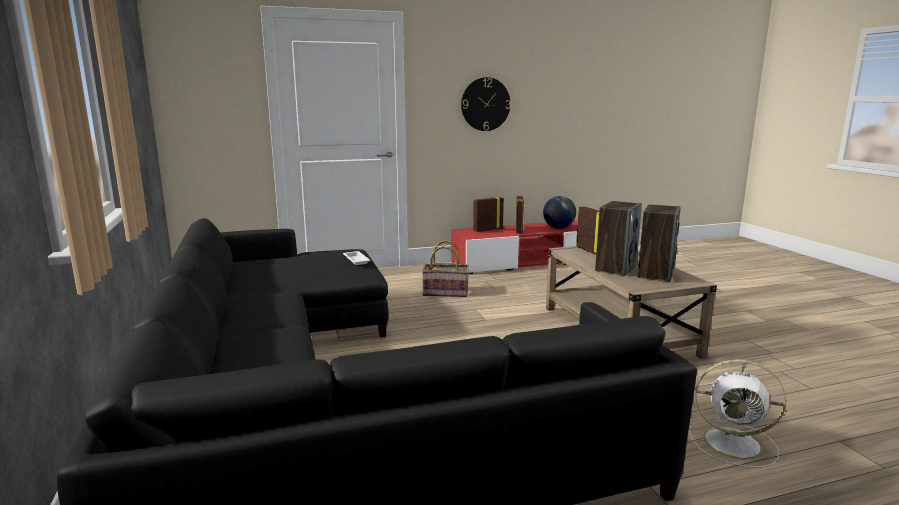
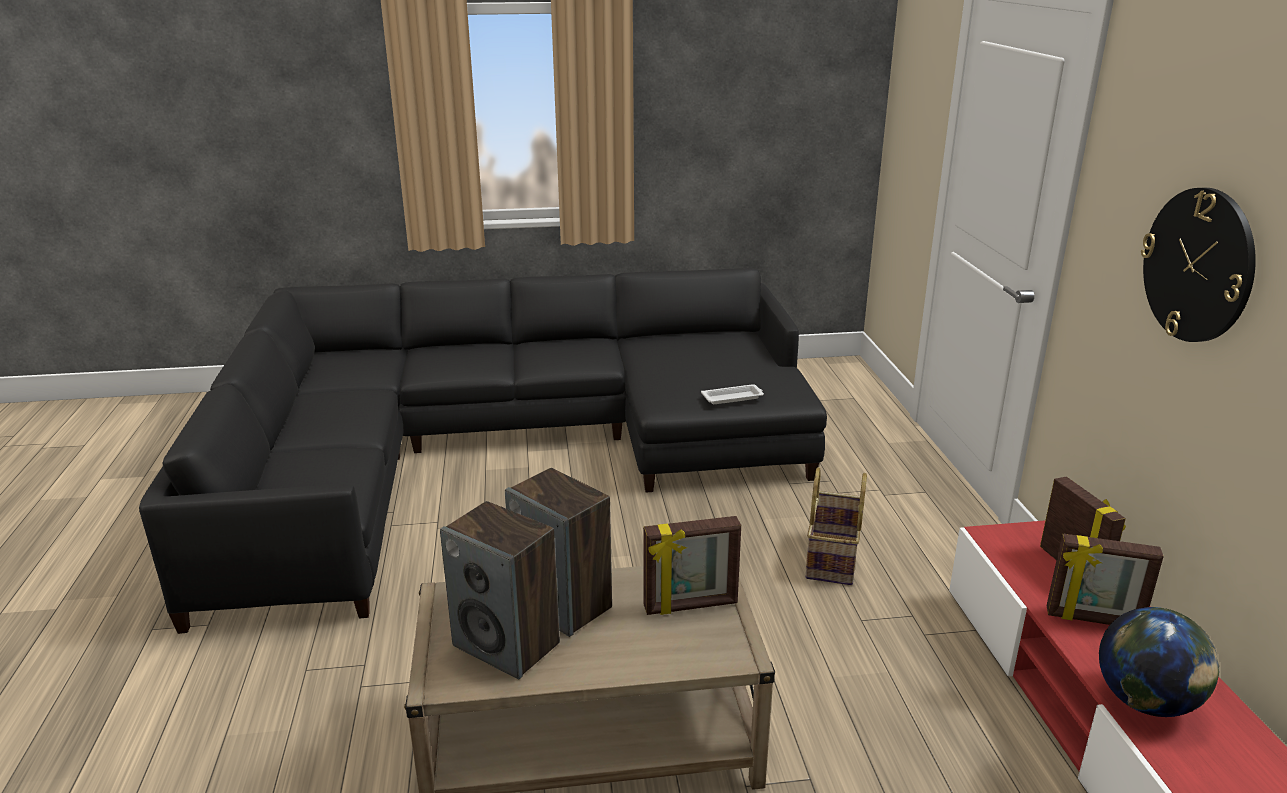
camera: 100 degrees right, 10 degrees up
(735, 443) = (202, 728): white fan -> none

